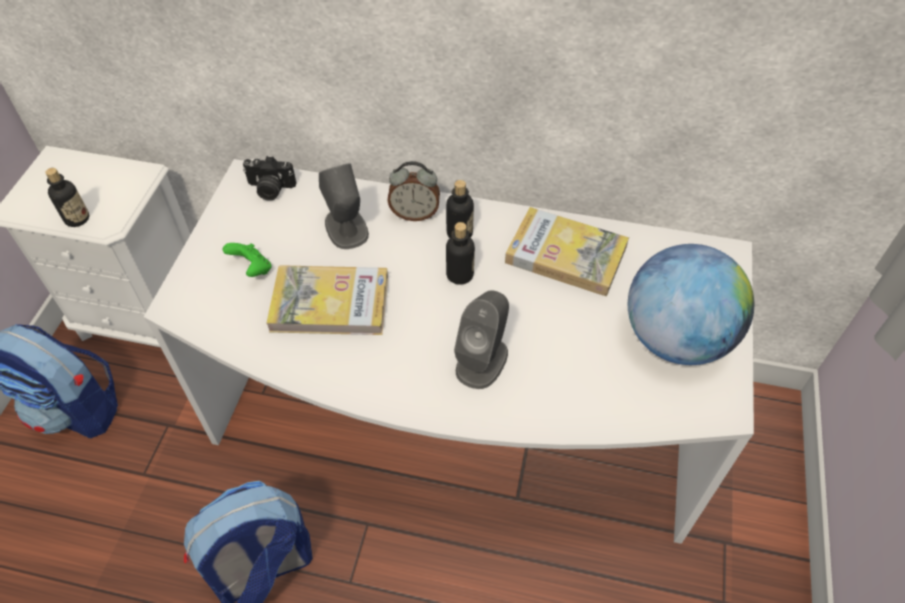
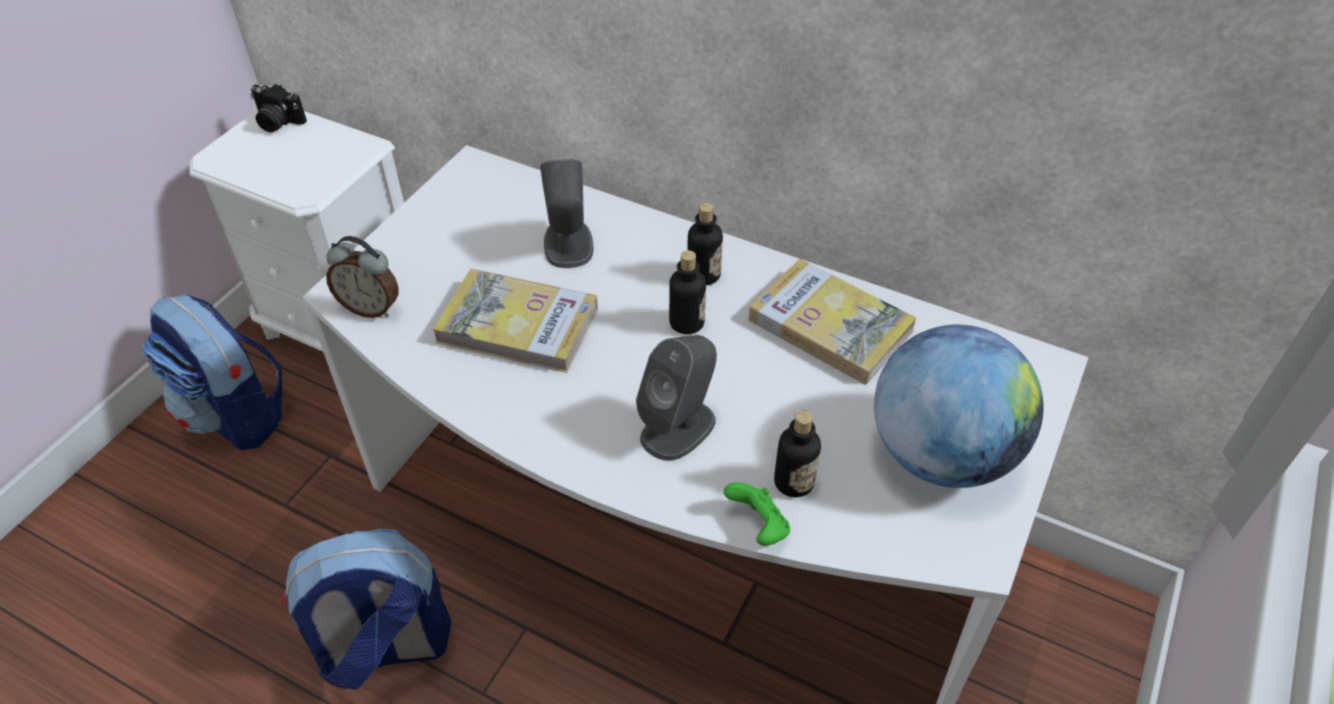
camera: 15 degrees right, 5 degrees down
(77, 219) = (274, 182): bottle -> bottle (793, 482)
(252, 269) = (442, 269): green game controller -> green game controller (758, 527)
(270, 189) = (495, 185): camera -> camera (277, 122)
(415, 214) = (656, 243): alarm clock -> alarm clock (371, 308)

